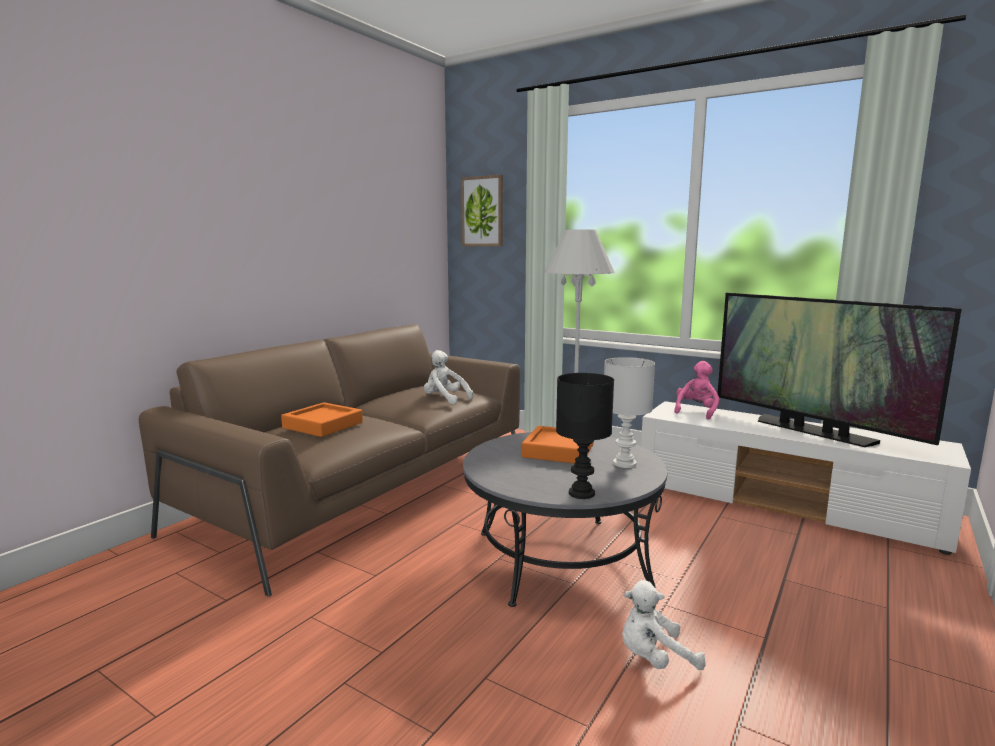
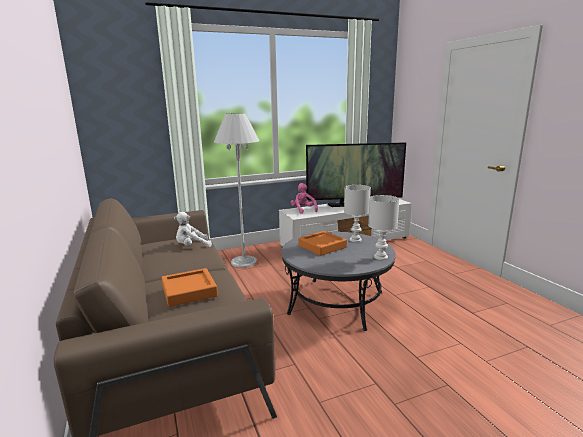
camera: 55 degrees left, 5 degrees up
(483, 211) = (114, 98): picture -> none
(580, 493) = (380, 257): black table lamp -> white table lamp
(654, 659) = (428, 312): white plush toy -> none

